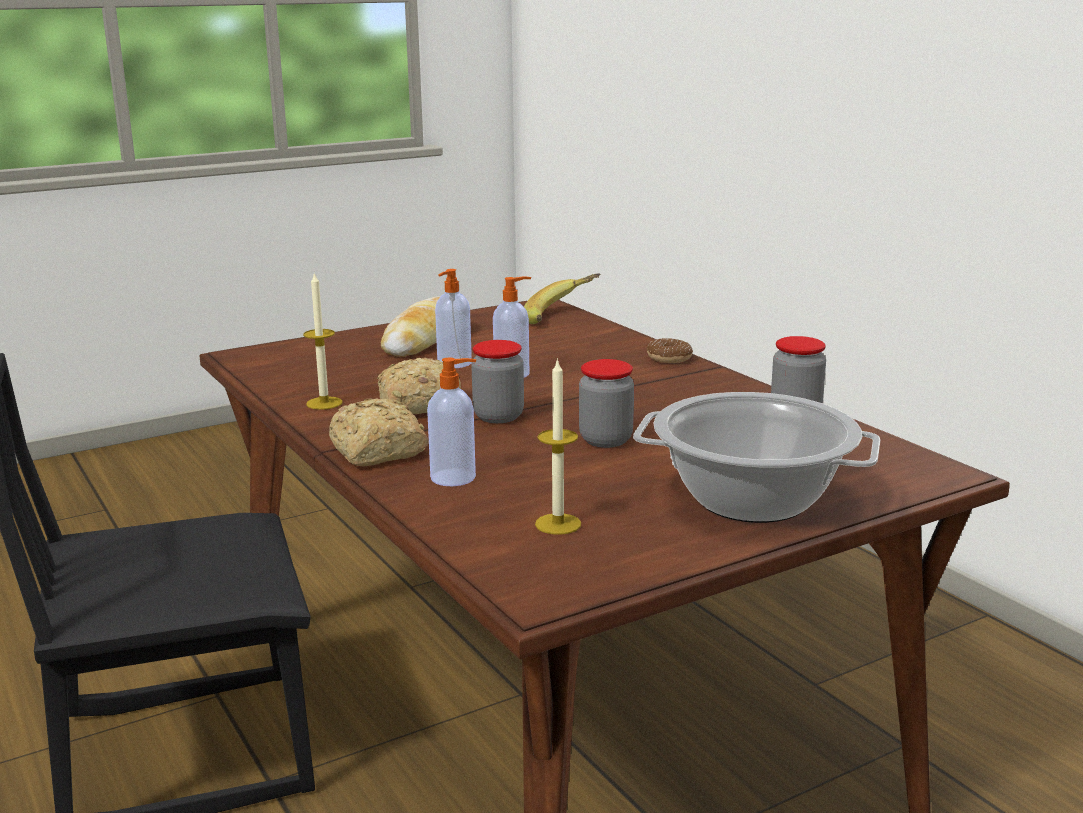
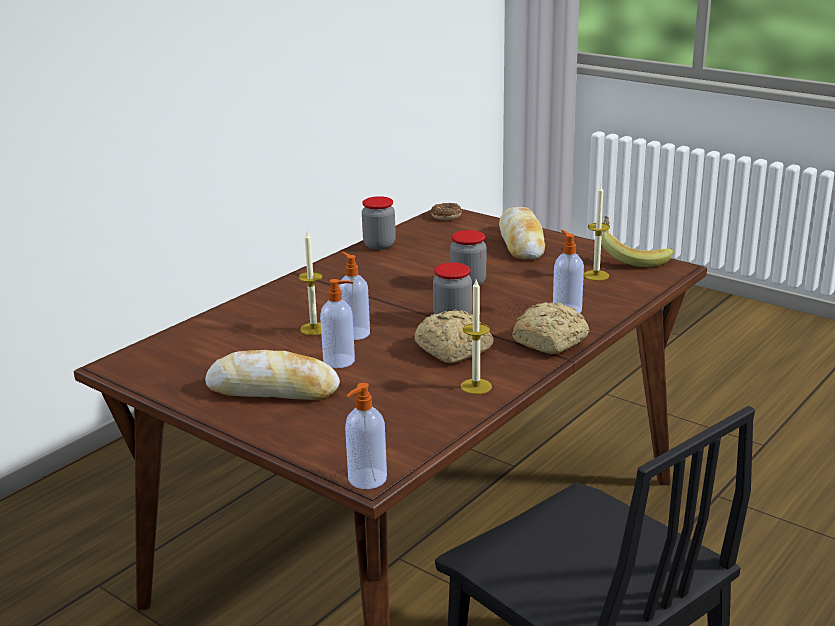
camera: 110 degrees left, 5 degrees up
(235, 352) = (366, 479): none -> soap dispenser
(543, 361) = (314, 329): none -> candle
(562, 318) = (171, 346): banana -> banana (632, 257)
(669, 358) = (282, 289): donut -> donut (446, 216)
(751, 500) = (521, 242): cooking pot -> bread

